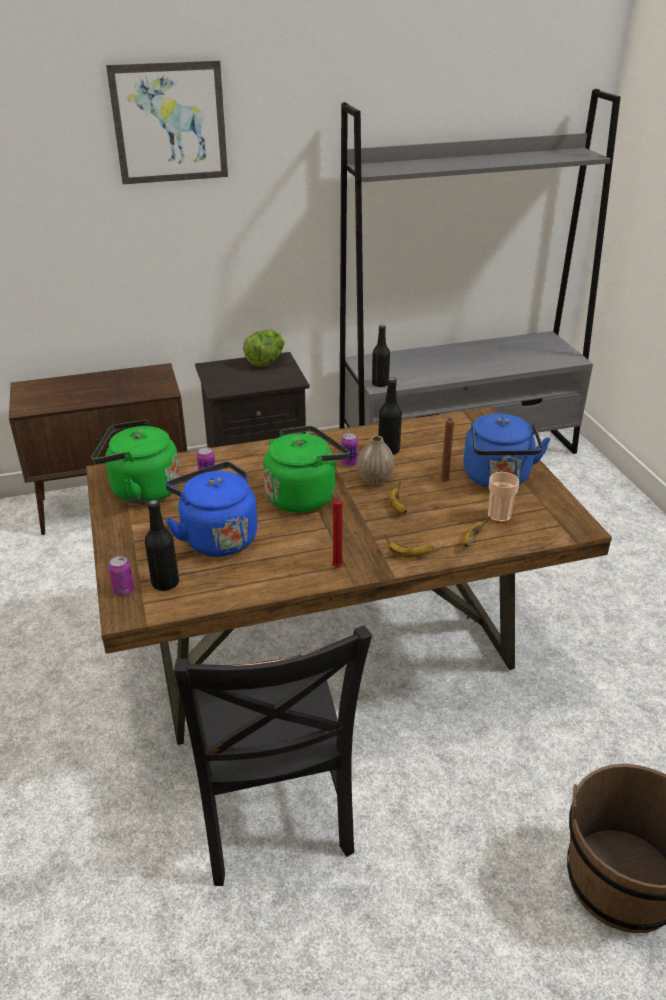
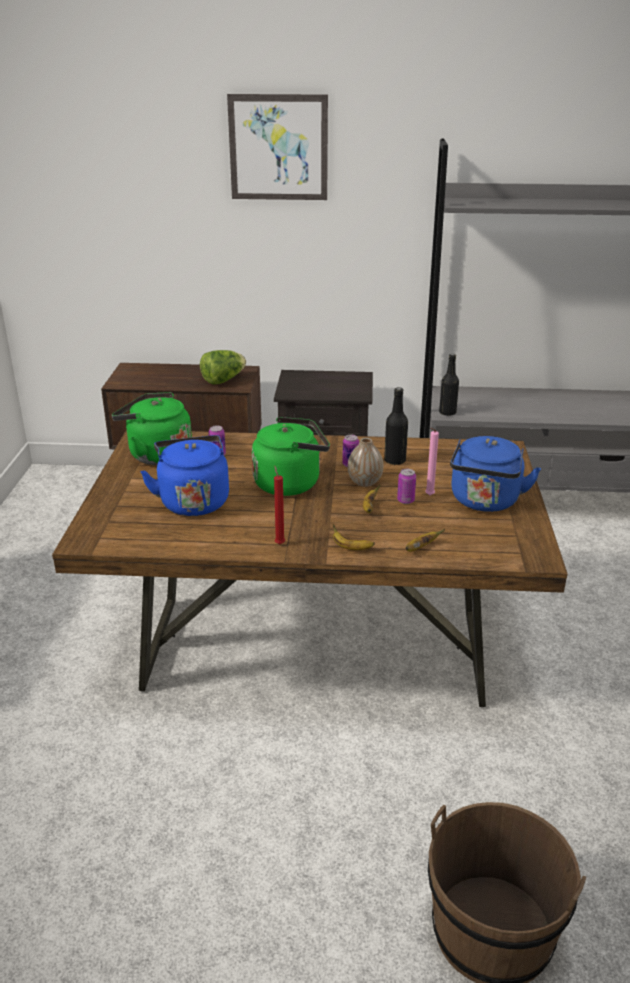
camera: 20 degrees right, 5 degrees down
(123, 591) = (91, 525): can -> can (405, 500)
(165, 583) = (127, 526): black bottle -> none
(266, 361) = (345, 376): lettuce -> lettuce (223, 380)
(271, 813) = (188, 769): black chair -> none
(443, 482) = (428, 496): brown candle -> pink candle
(499, 516) = (462, 533): cup -> none

